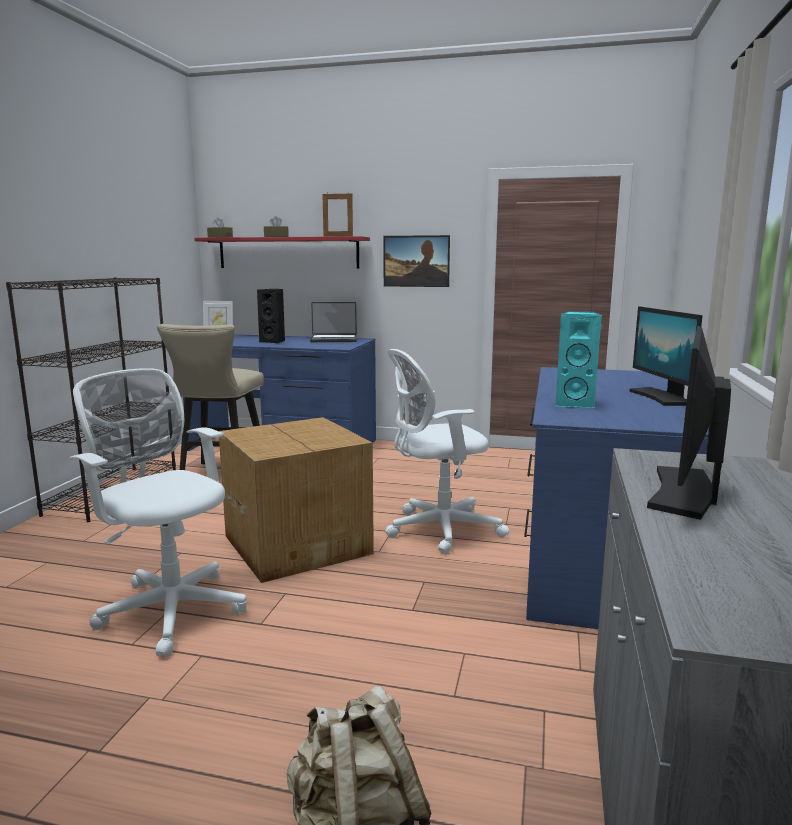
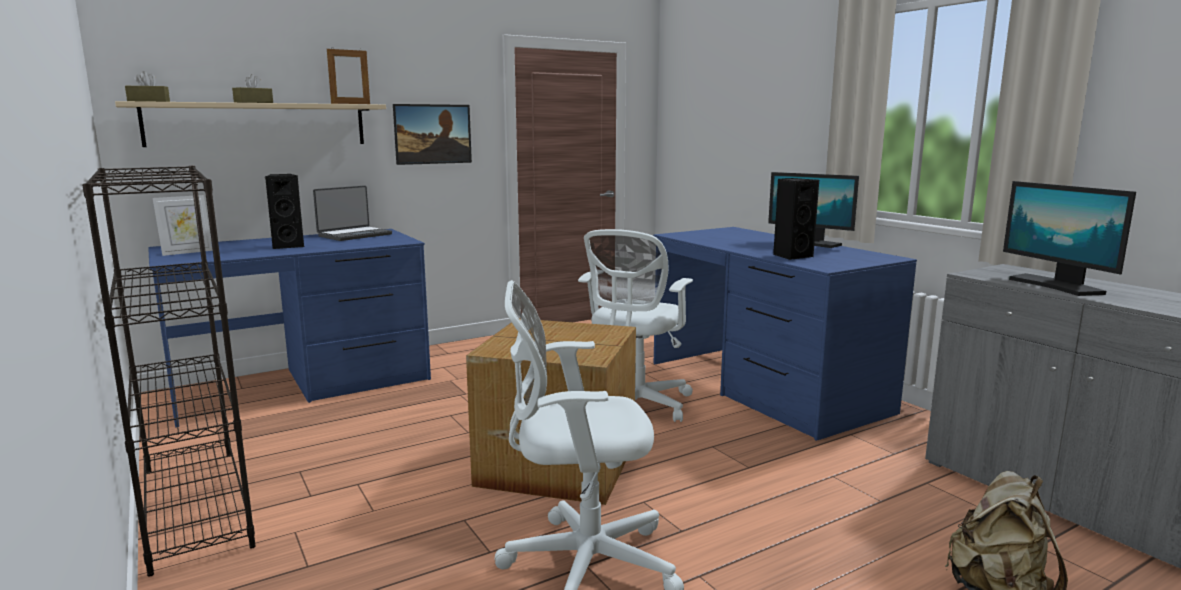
camera: 45 degrees left, 0 degrees up
(221, 476) = (308, 438): beige stool -> none
(288, 253) = (258, 124): red shelf -> beige shelf
(575, 404) = (791, 256): turquoise speaker -> black speaker

